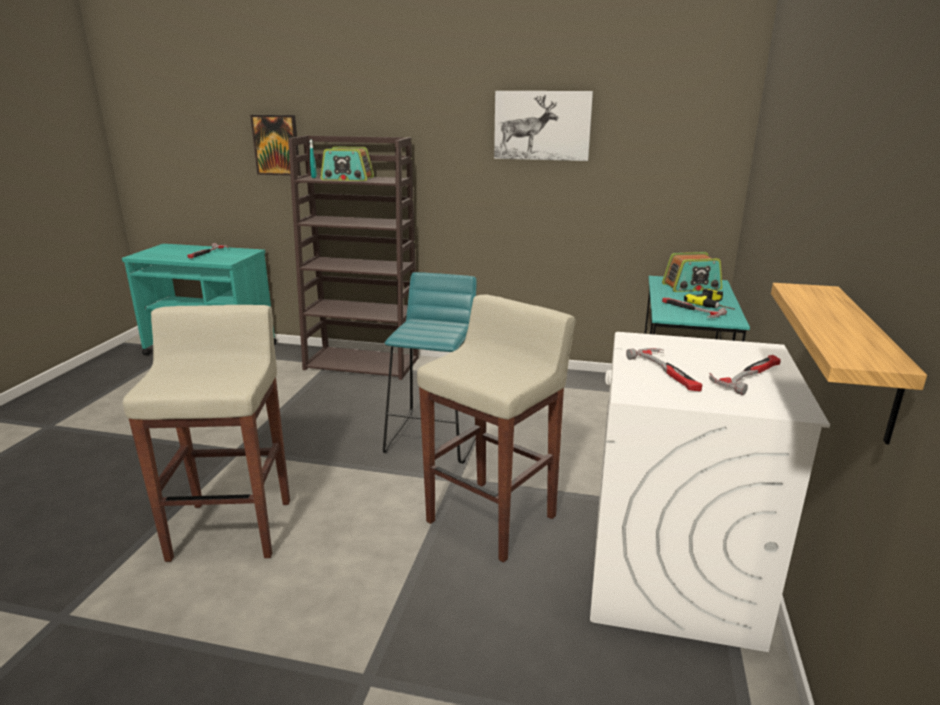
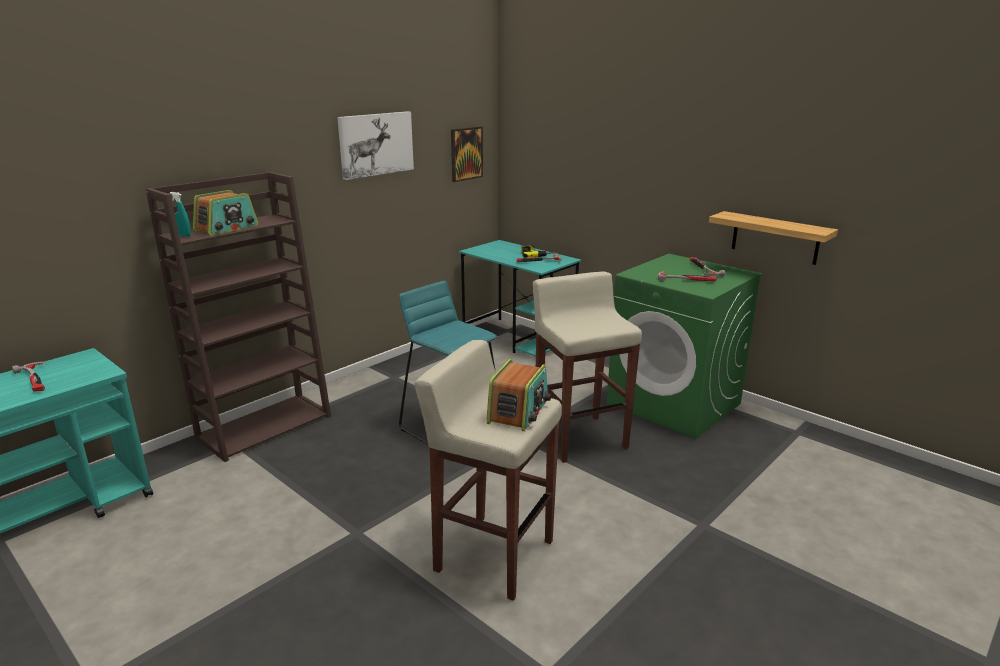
camera: 60 degrees left, 0 degrees up
(276, 145) = (95, 208): picture -> picture (466, 153)
(673, 576) = (674, 404): white washing machine -> green washing machine
(691, 287) = (499, 249): radio -> radio (518, 411)

